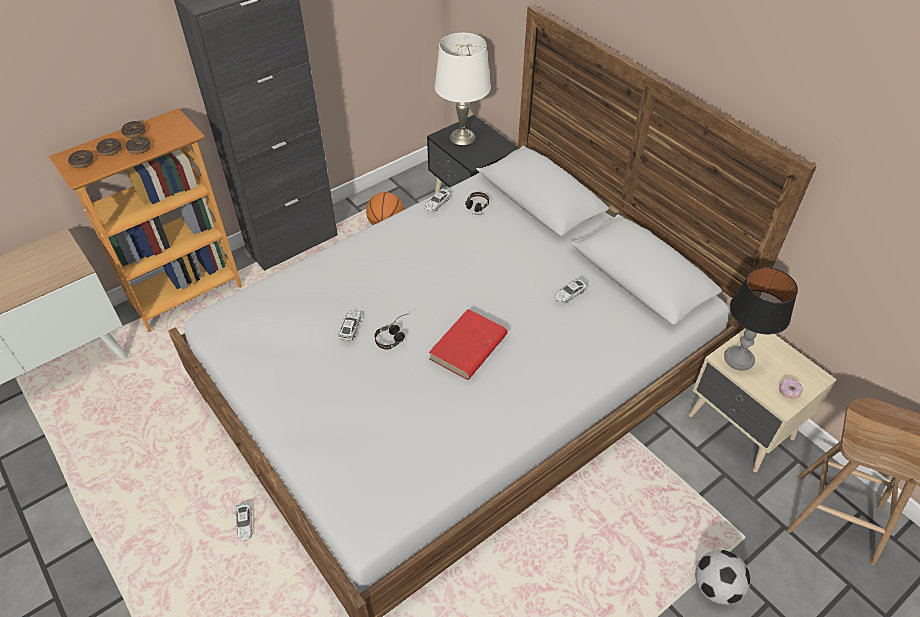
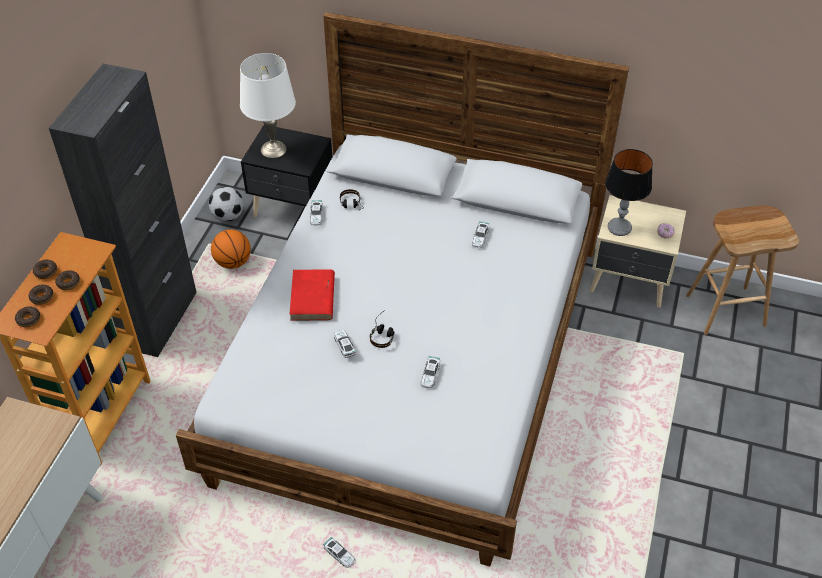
camera: 35 degrees left, 0 degrees up
(401, 399) = (430, 375): none -> toy car
(468, 347) = (444, 314): red book -> red book (312, 298)
(716, 587) = (689, 395): football -> football (228, 216)

